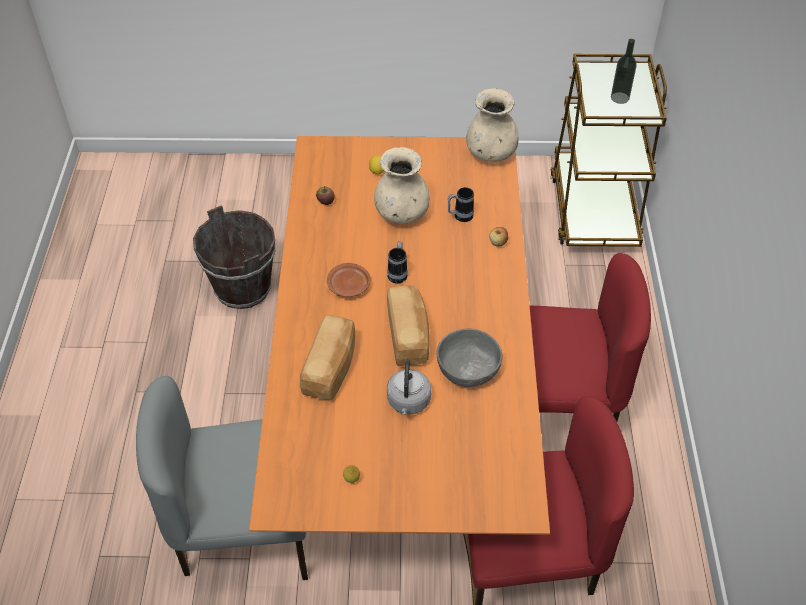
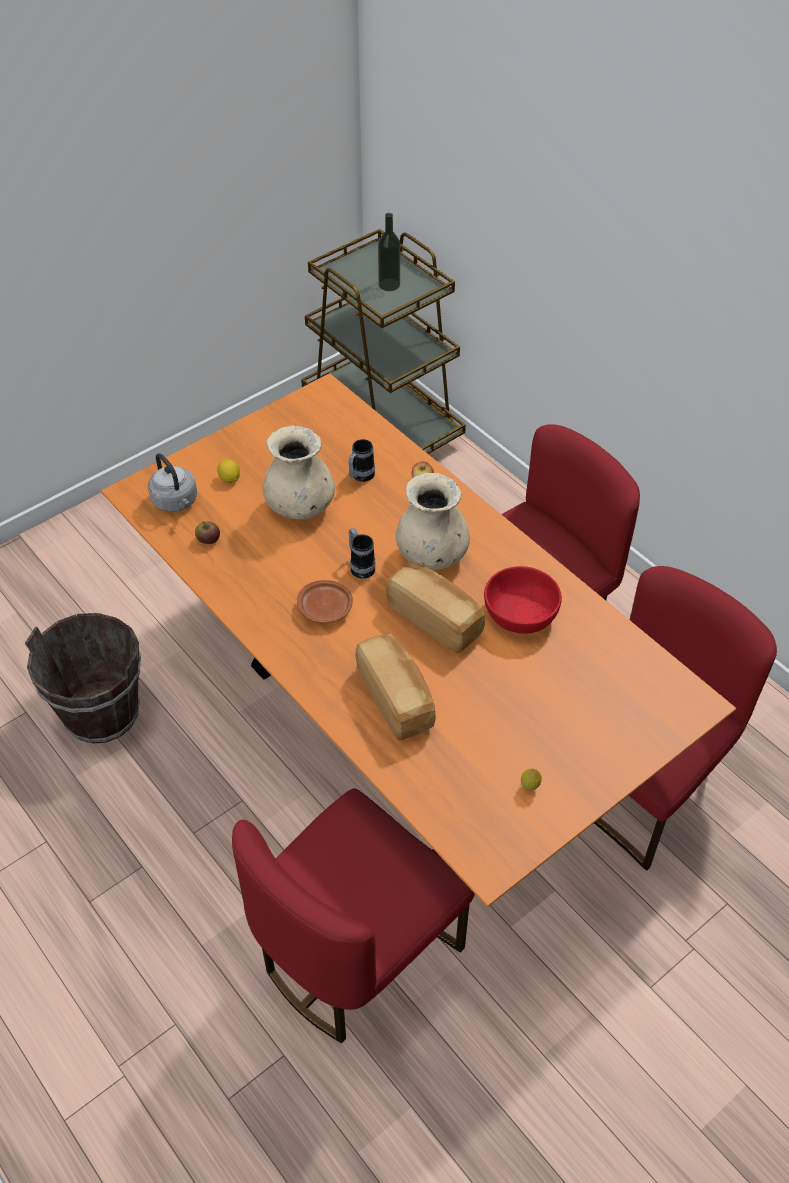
camera: 40 degrees left, 0 degrees up
(243, 531) = (355, 952): grey chair -> red chair
(408, 402) = (502, 680): grey kettle -> grey kettle (176, 502)
(468, 368) = (520, 613): grey bowl -> red bowl
(490, 154) = (324, 400): beige vase -> beige vase (432, 556)

